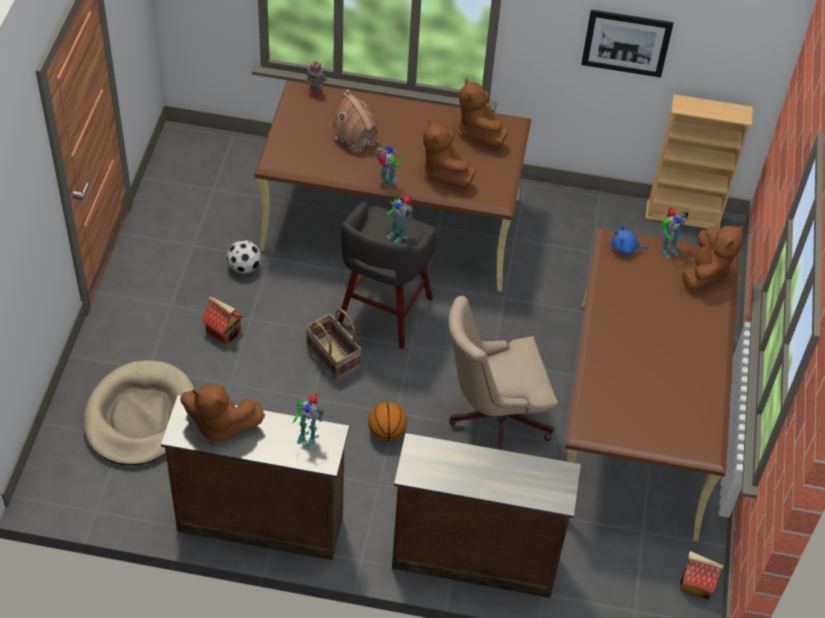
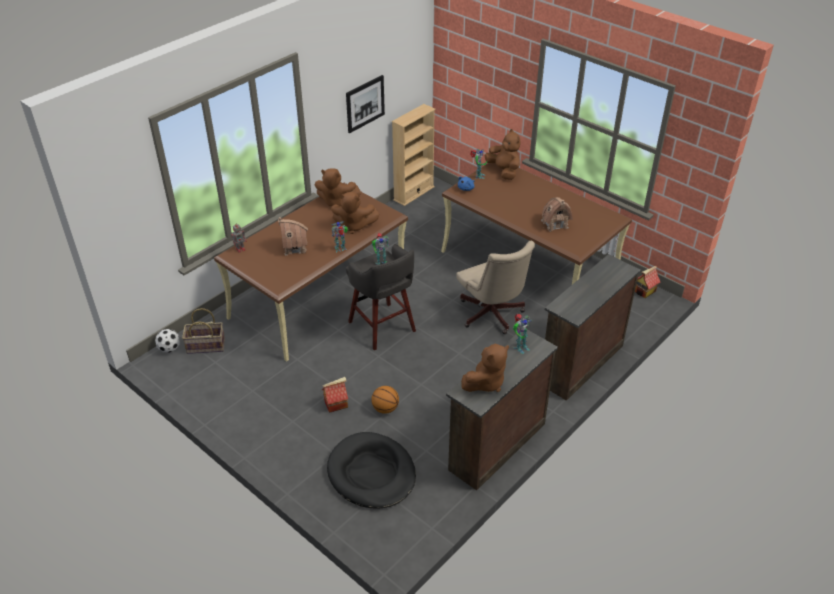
camera: 55 degrees left, 10 degrees down
(140, 416) = (371, 473): beige dog bed -> black dog bed
(244, 267) = (293, 373): football -> football (169, 349)
(332, 357) = (397, 363): basket -> basket (205, 346)
(386, 432) = (470, 363): basketball -> basketball (385, 409)
(493, 418) = (492, 316): beige office chair -> beige office chair turned 45 degrees counterclockwise
(626, 381) = (554, 224): none -> toy house

